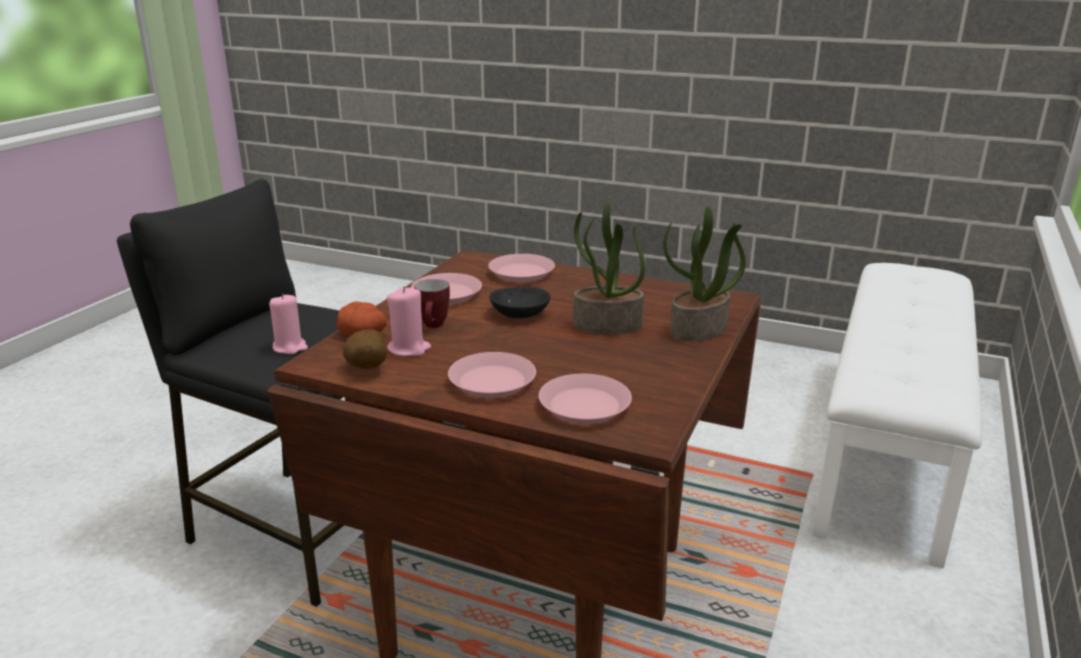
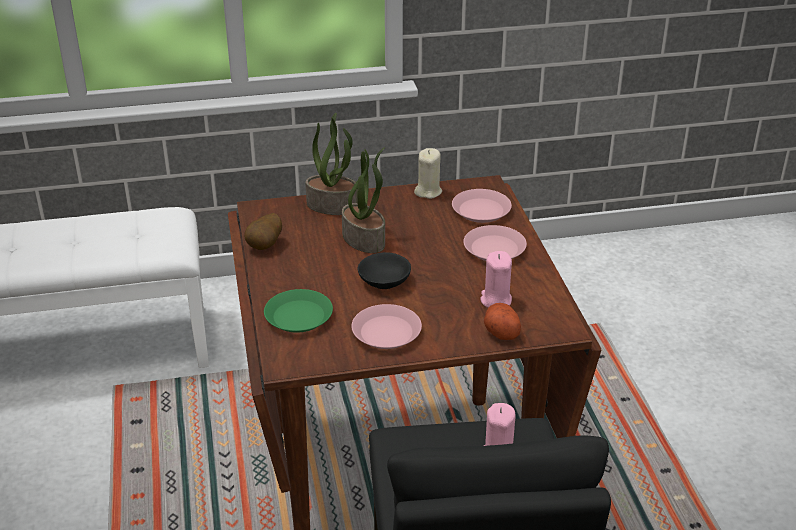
camera: 125 degrees left, 10 degrees up
(366, 369) = (542, 301): potato -> potato (266, 246)
(433, 326) = (450, 308): mug -> none
(521, 273) = (298, 317): pink plate -> green plate
(673, 390) = (428, 191): none -> beige candle

